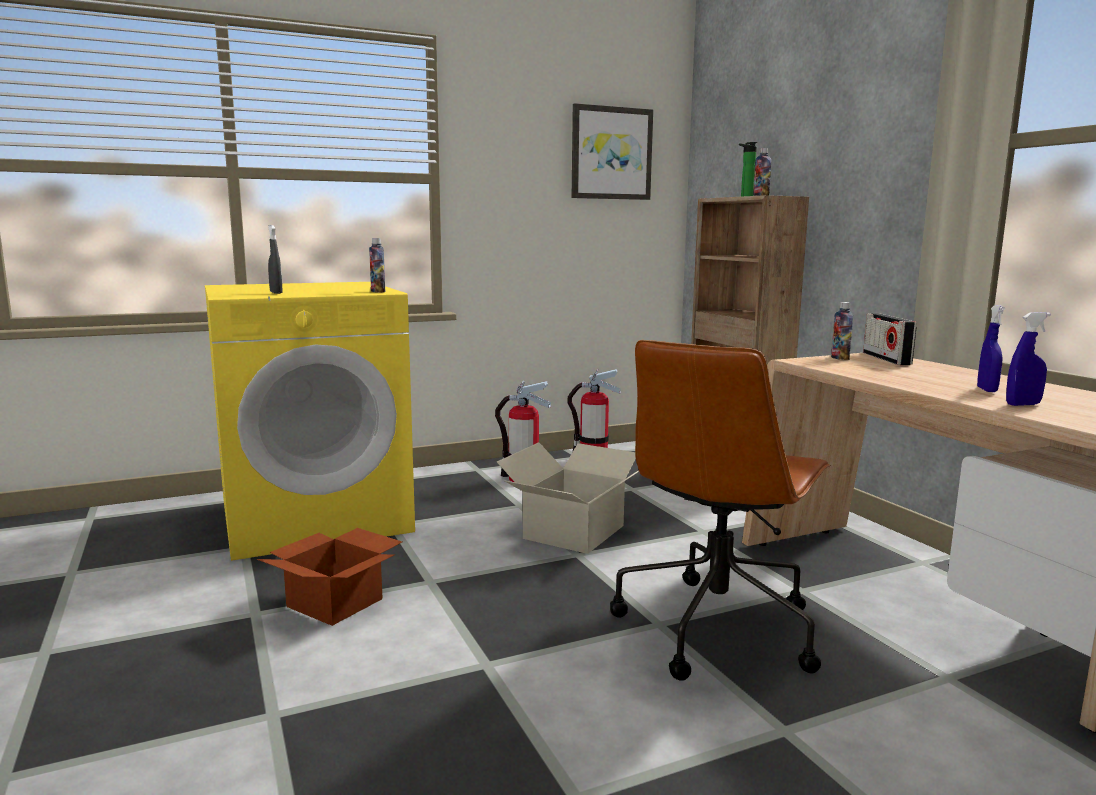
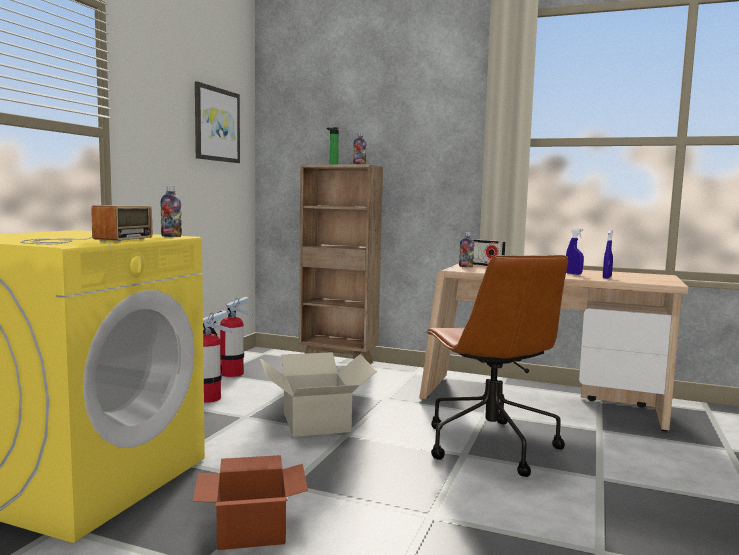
camera: 45 degrees left, 5 degrees down
(276, 293) = (85, 240): grey spray bottle -> radio

